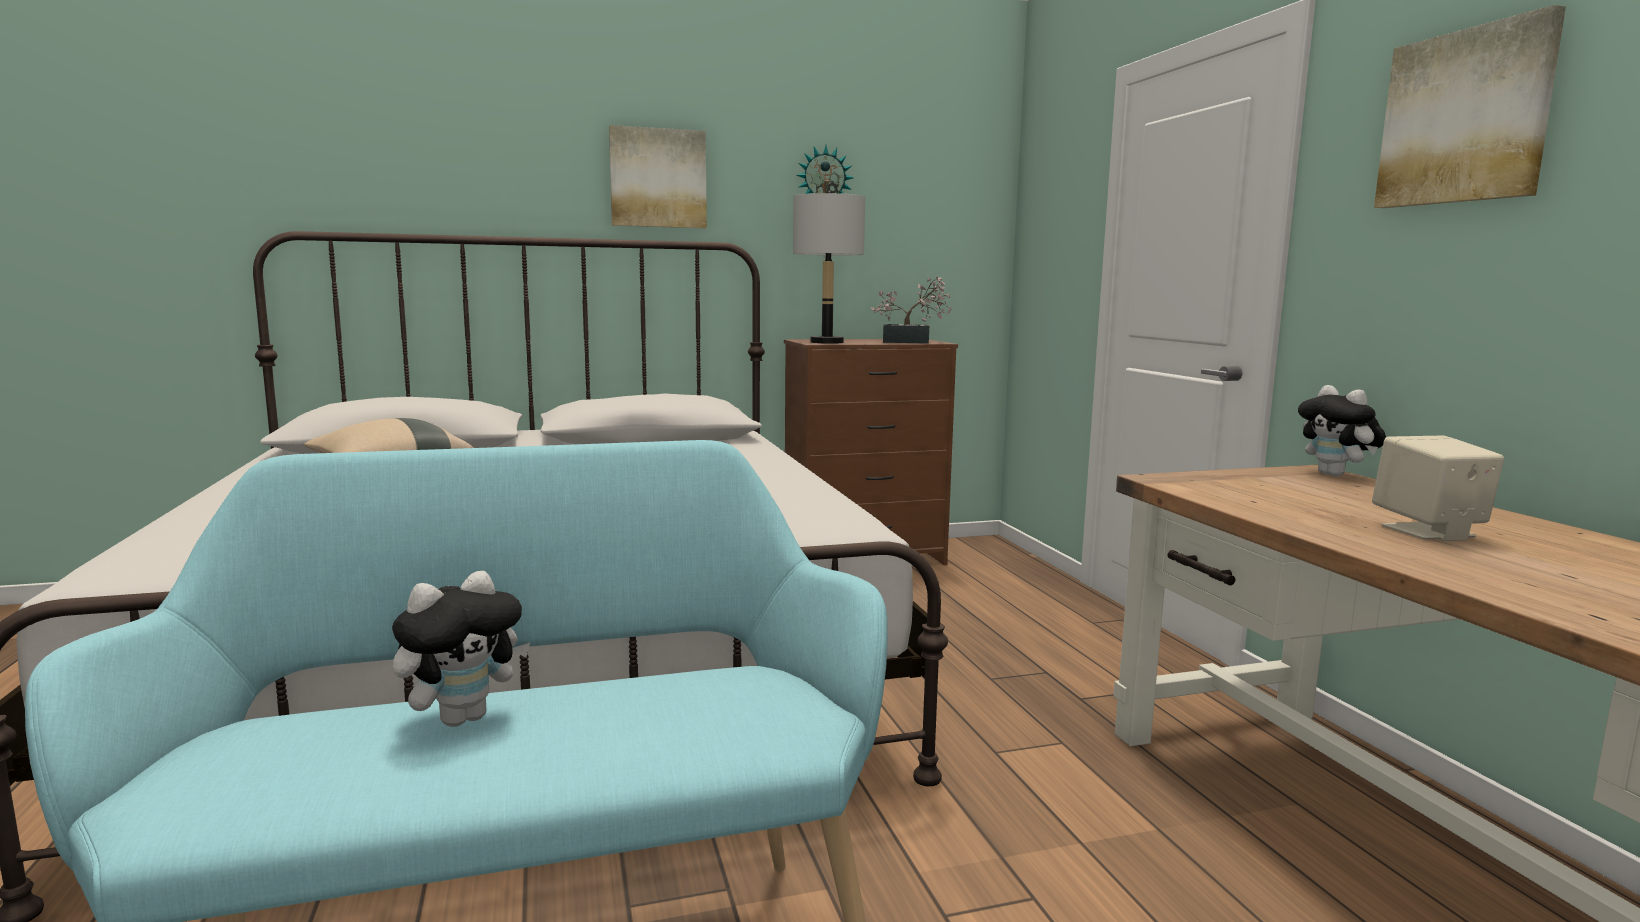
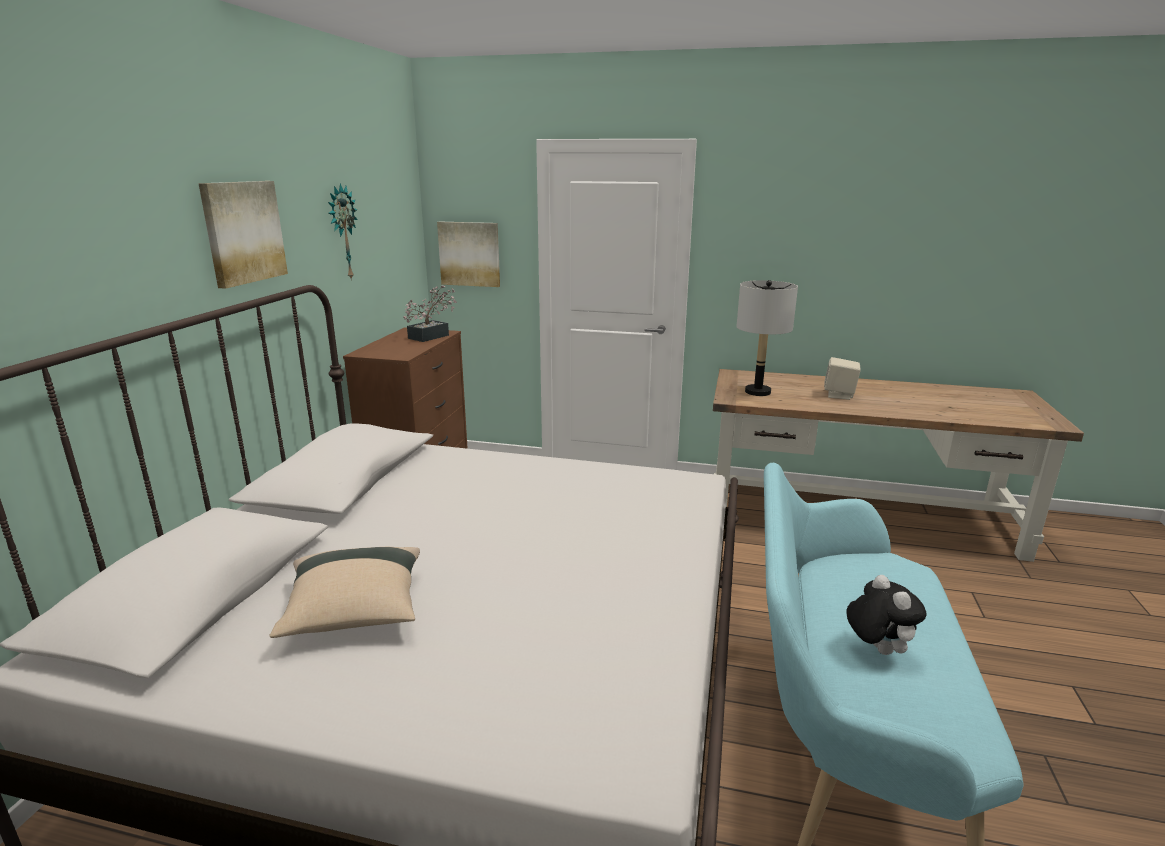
camera: 60 degrees left, 10 degrees up
(827, 342) = (400, 353): grey table lamp -> grey table lamp (757, 392)
(1336, 475) = (743, 373): plush toy -> none
(1466, 117) = (786, 217): picture -> picture (470, 254)

